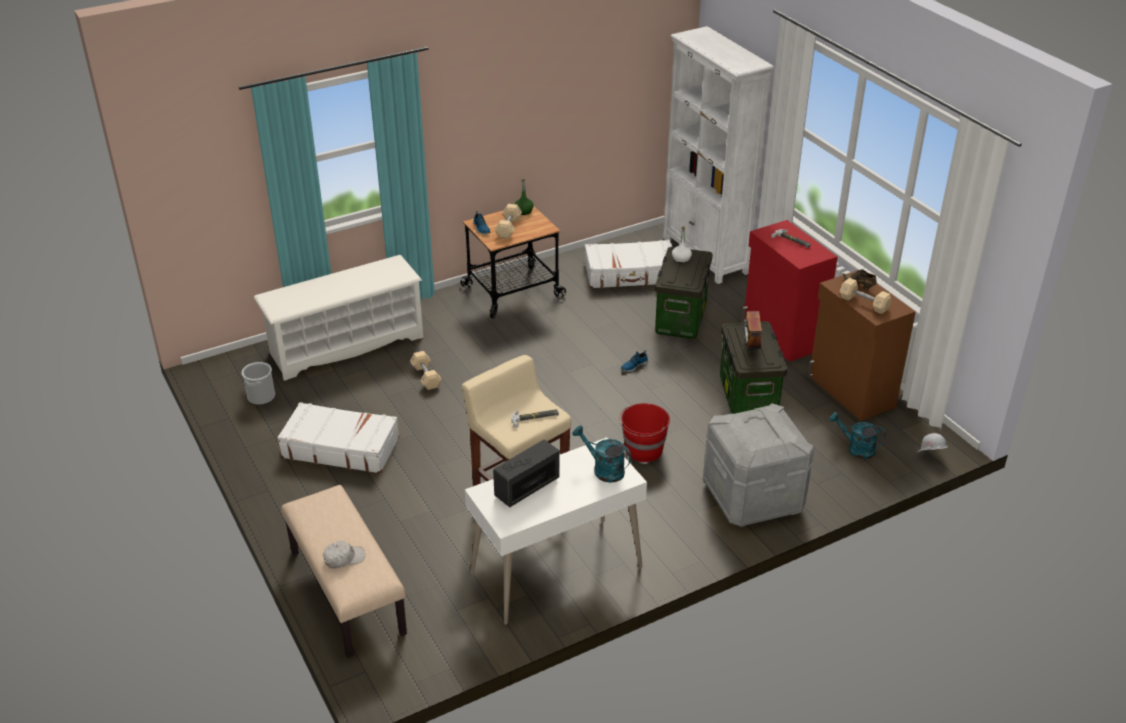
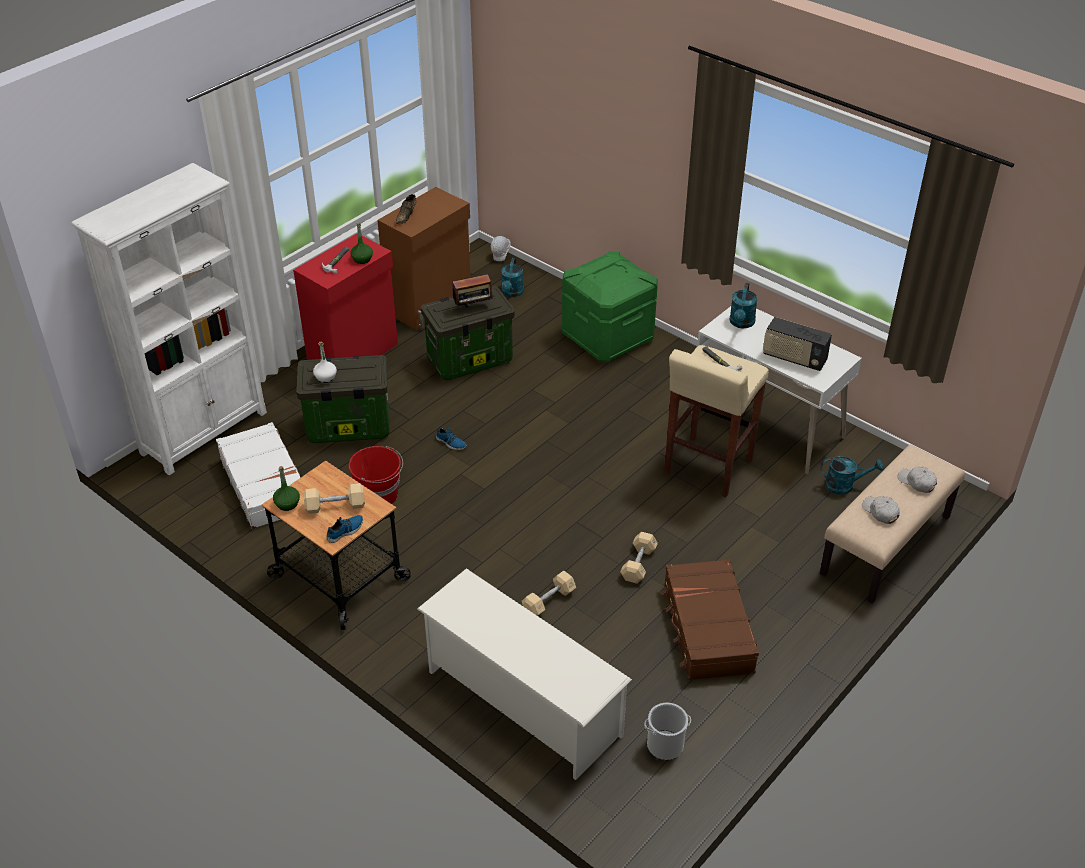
camera: 110 degrees left, 5 degrees up
(327, 517) = (880, 512): none -> white cap
(340, 447) = (707, 629): white suitcase -> brown suitcase
(439, 595) = (844, 485): none -> turquoise watering can
(643, 450) = (582, 409): red bucket -> red bucket (379, 495)
(753, 497) = (607, 337): grey storage box -> green storage box
(790, 252) = (362, 259): none -> green bottle
(864, 303) = (436, 211): beige dumbbell -> beige dumbbell (638, 564)

